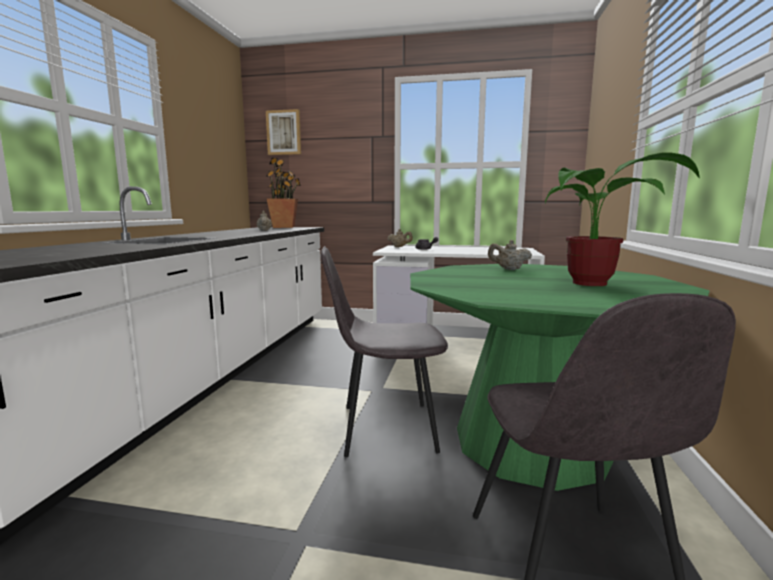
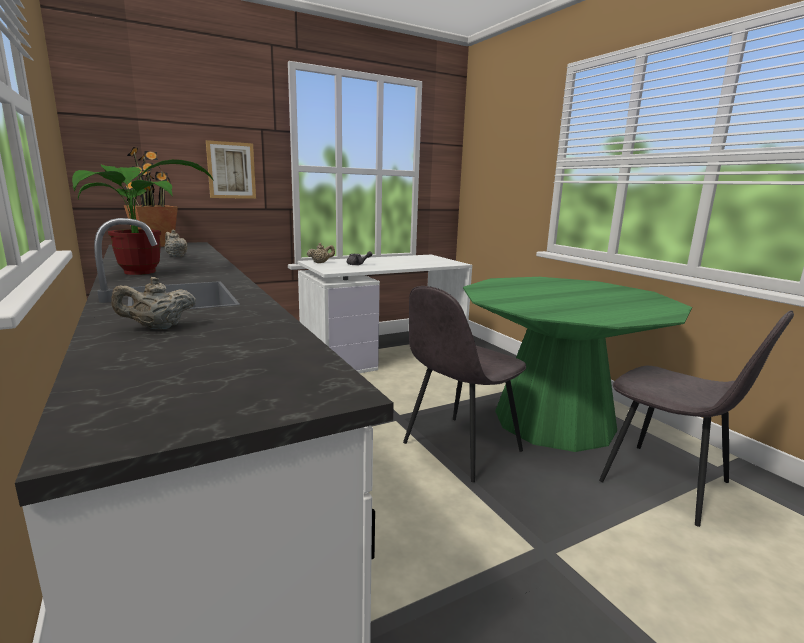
camera: 40 degrees left, 5 degrees up
(284, 132) = (131, 109): picture -> picture (231, 170)
(508, 269) = (515, 286): beige teapot -> beige teapot (158, 328)
(596, 283) = (600, 294): potted plant -> potted plant (146, 271)

